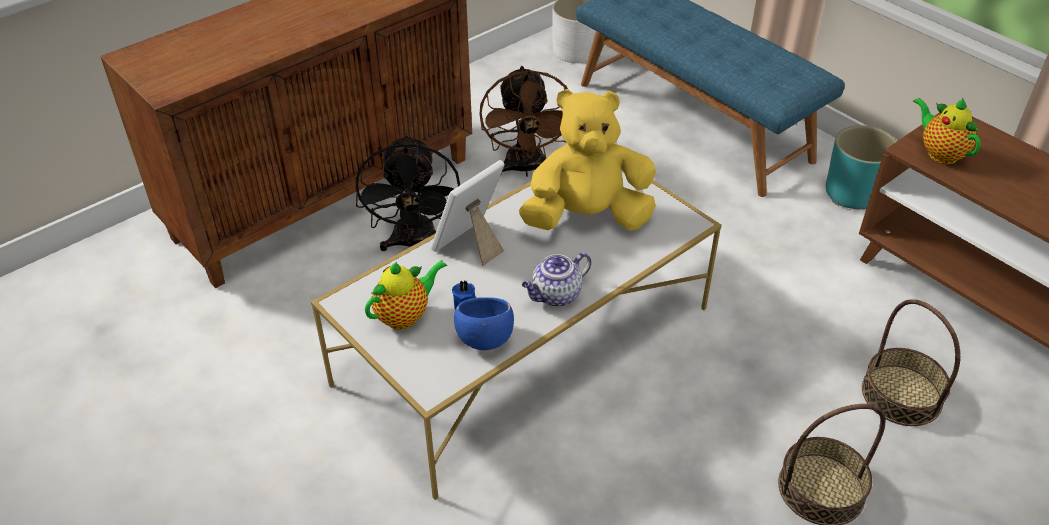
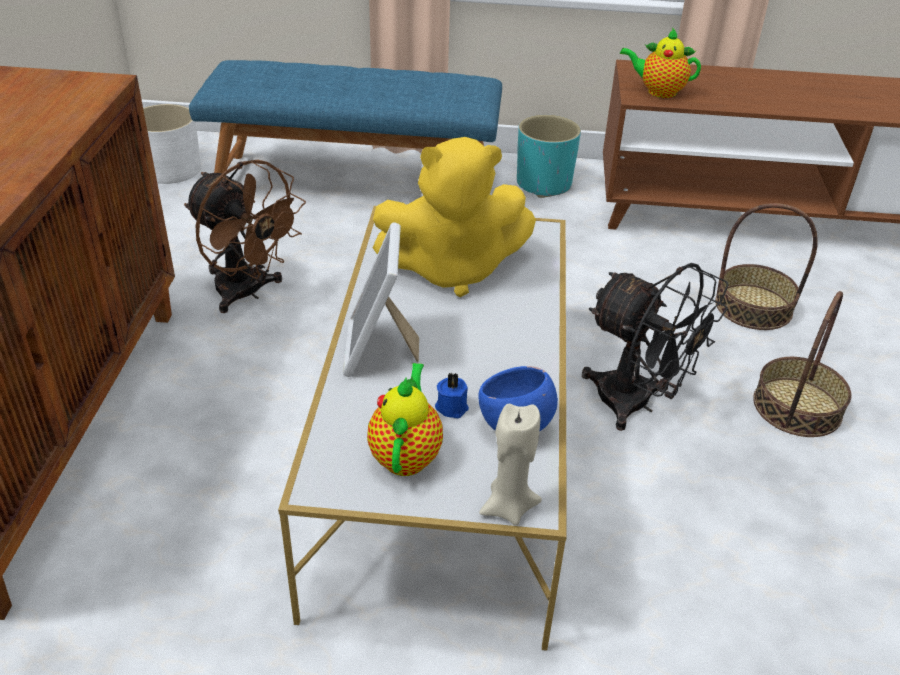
camera: 45 degrees left, 5 degrees down
(414, 244) = (213, 422): black fan -> black fan (637, 404)
(417, 381) = (508, 507): none -> beige candle
(555, 295) = (520, 348): teapot -> none
(587, 218) = (452, 269): yellow plush toy -> yellow plush toy turned 135 degrees counterclockwise

